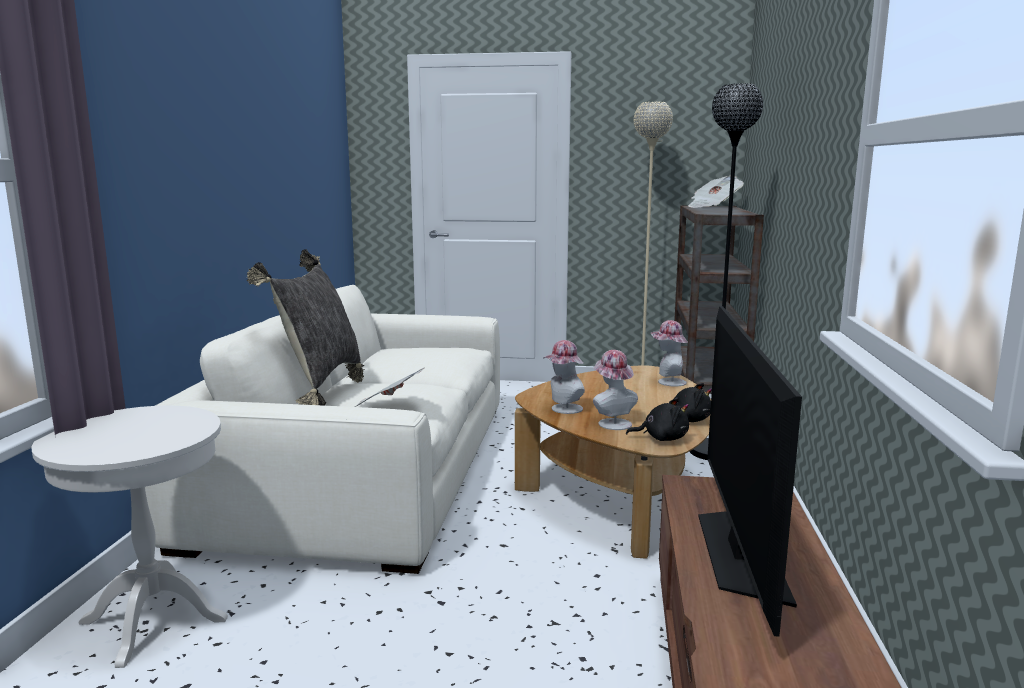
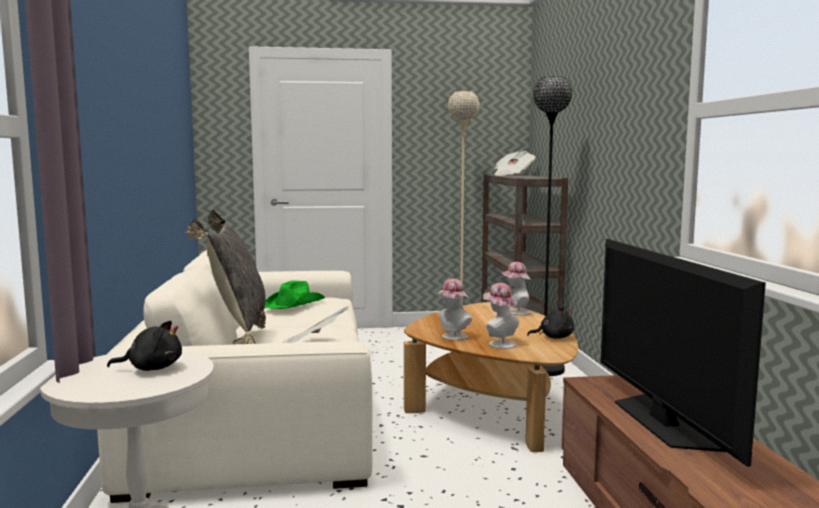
camera: 15 degrees left, 5 degrees down
(414, 354) = (295, 304): none -> green hat
(662, 438) = (547, 351): black plush toy -> black plush toy (152, 368)

